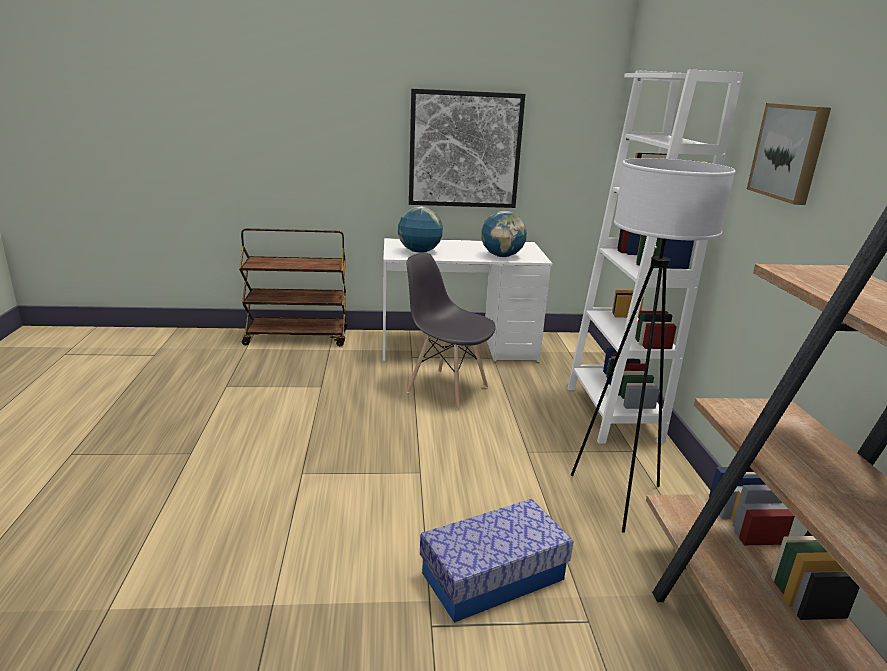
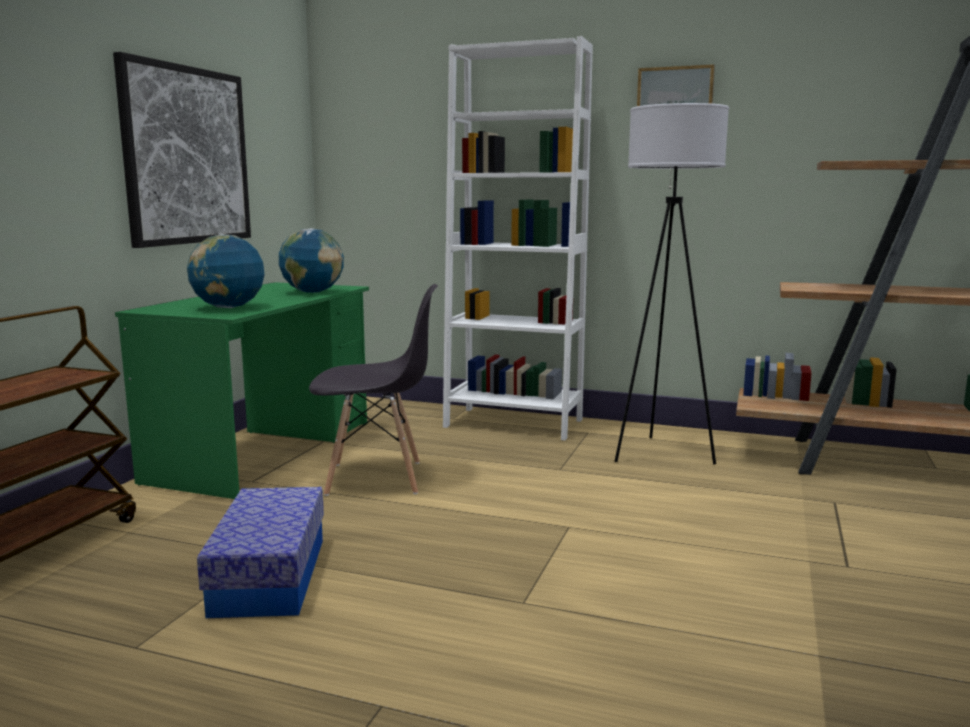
camera: 65 degrees left, 10 degrees down
(446, 389) = (376, 478): grey chair -> grey chair turned 150 degrees counterclockwise
(458, 347) = (265, 451): white desk -> green desk
(493, 576) = (772, 525): storage box -> storage box (269, 575)

